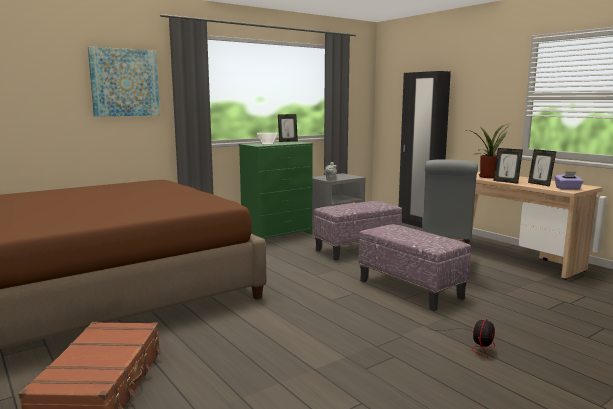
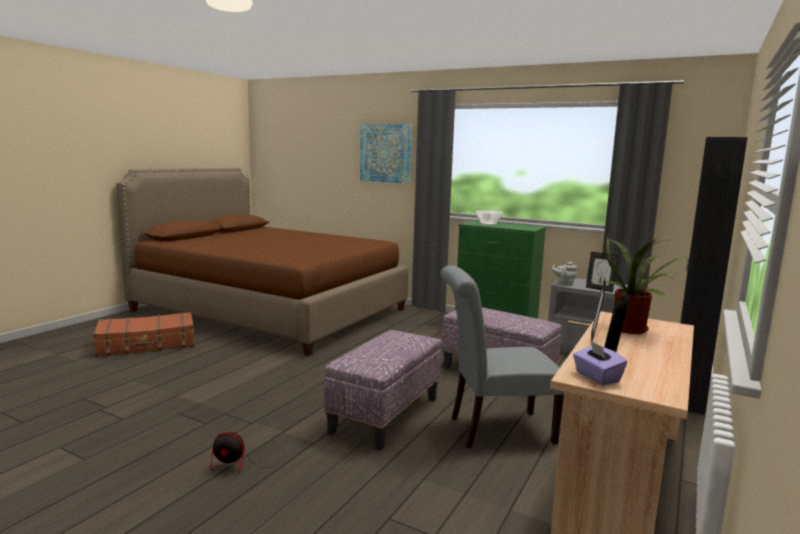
camera: 65 degrees right, 0 degrees up
(287, 141) = (531, 225): picture frame -> picture frame (599, 289)

